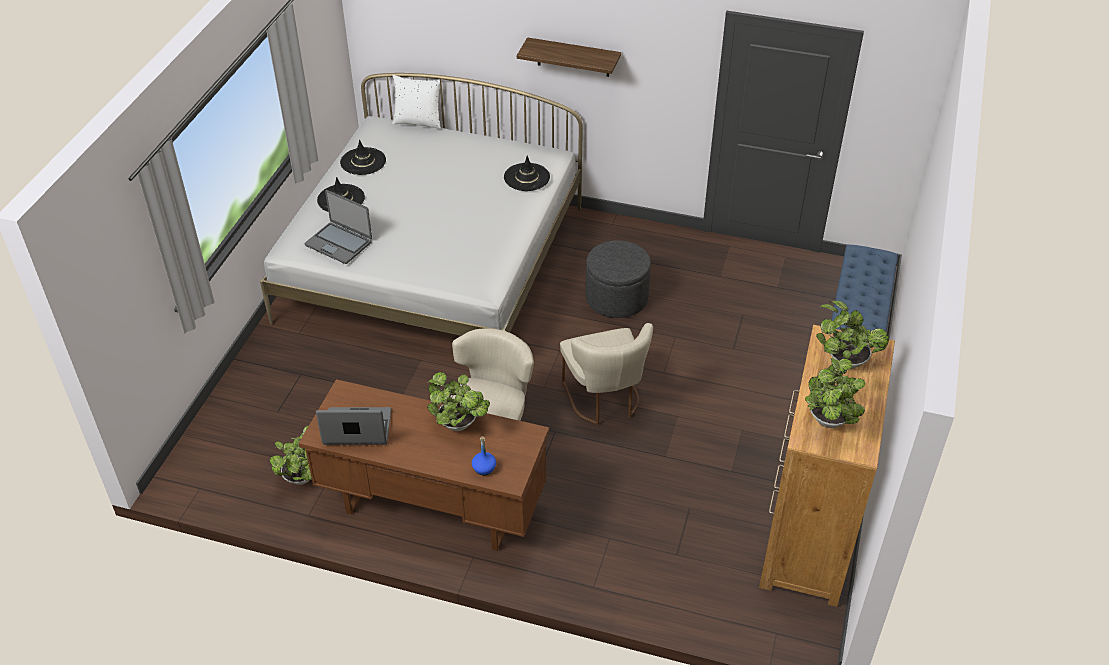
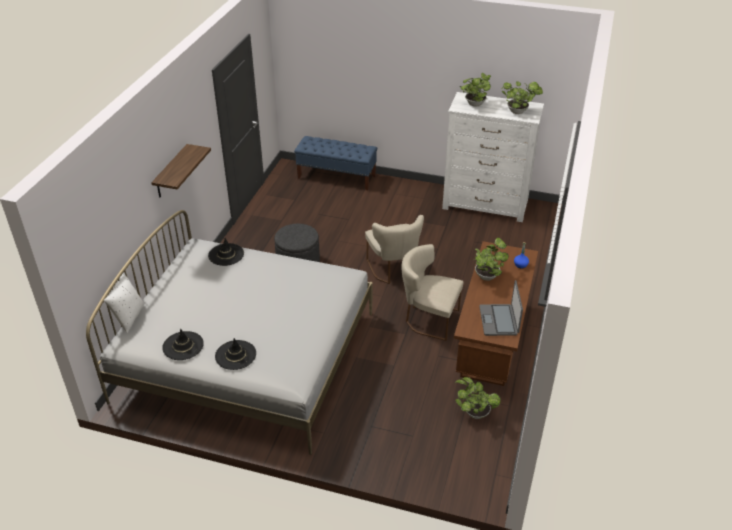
camera: 90 degrees left, 5 degrees down
(339, 243) = (295, 351): laptop -> none
(605, 400) = (393, 270): beige chair -> beige chair turned 90 degrees clockwise
(808, 534) = (485, 205): brown dresser -> white dresser

